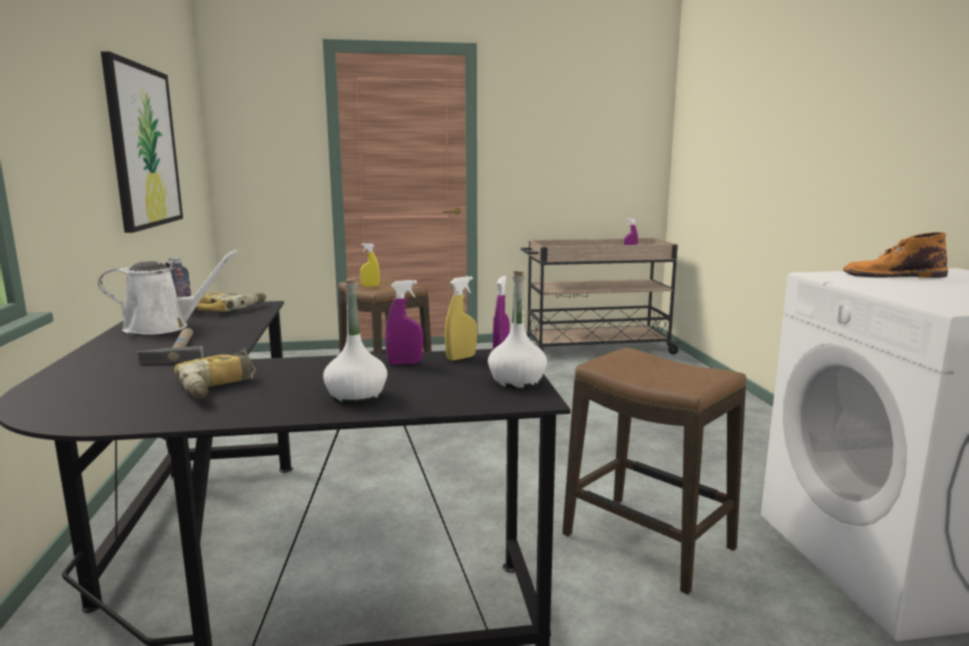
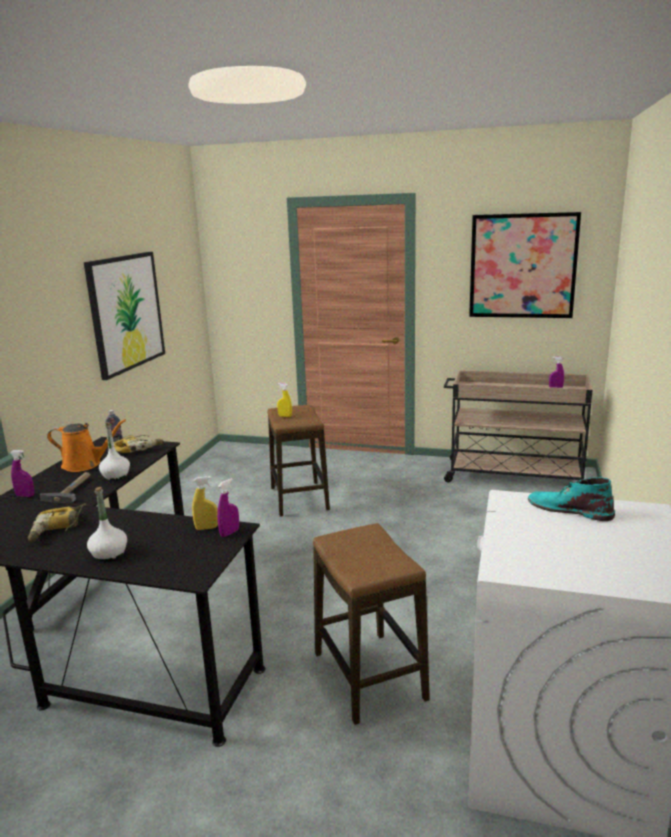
camera: 25 degrees right, 5 degrees up
(163, 327) = (85, 464): white watering can -> orange watering can
(405, 363) = (169, 527): purple spray bottle -> purple spray bottle (25, 495)
(517, 381) = (208, 559): white bottle -> white bottle (116, 476)
(588, 127) = (522, 266): none -> picture
(892, 275) = (569, 509): orange boot -> turquoise boot

